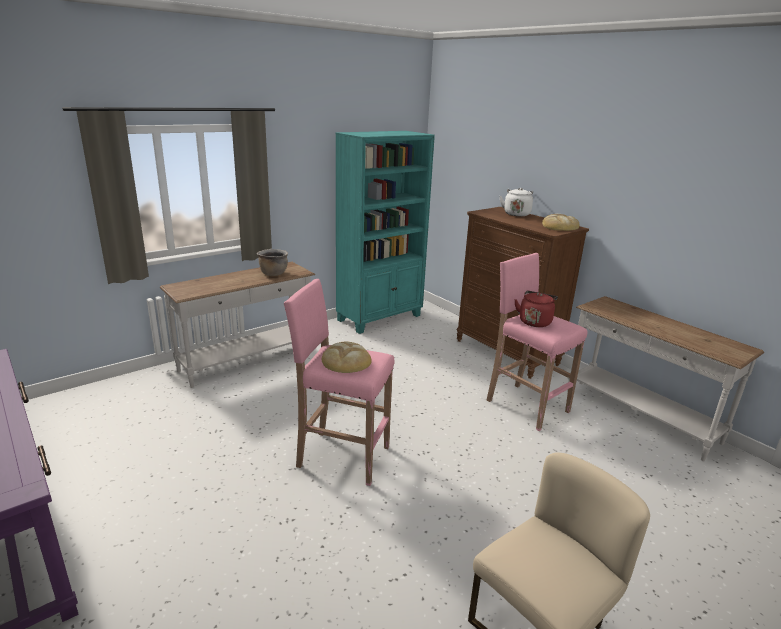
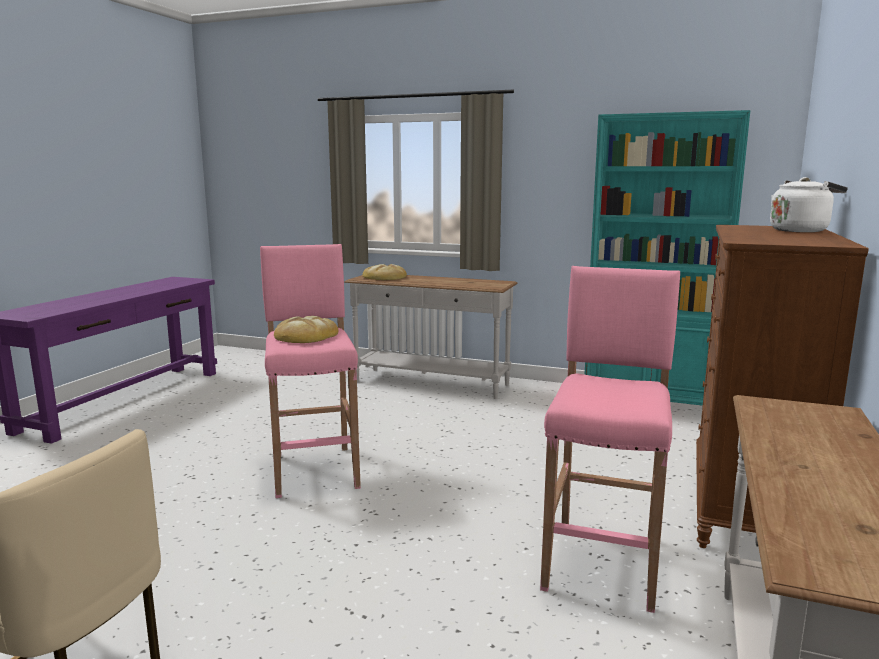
camera: 60 degrees right, 10 degrees down
(273, 273) = (466, 283): brown cooking pot -> none
(535, 321) = (601, 386): red kettle -> none
(559, 226) = (806, 241): bread -> bread (385, 277)

